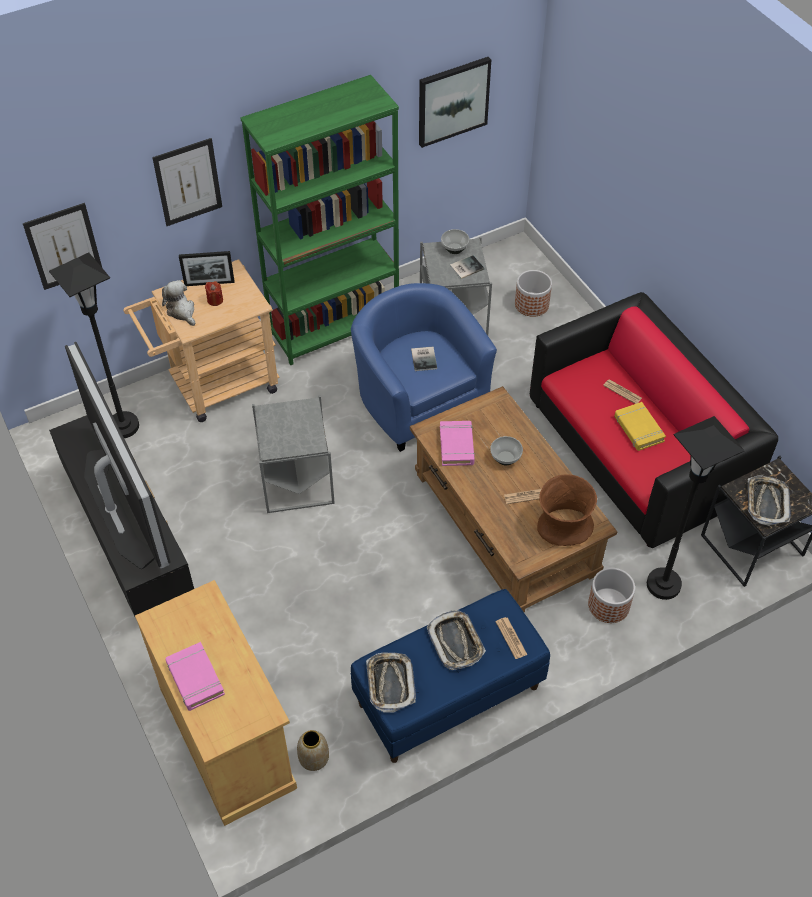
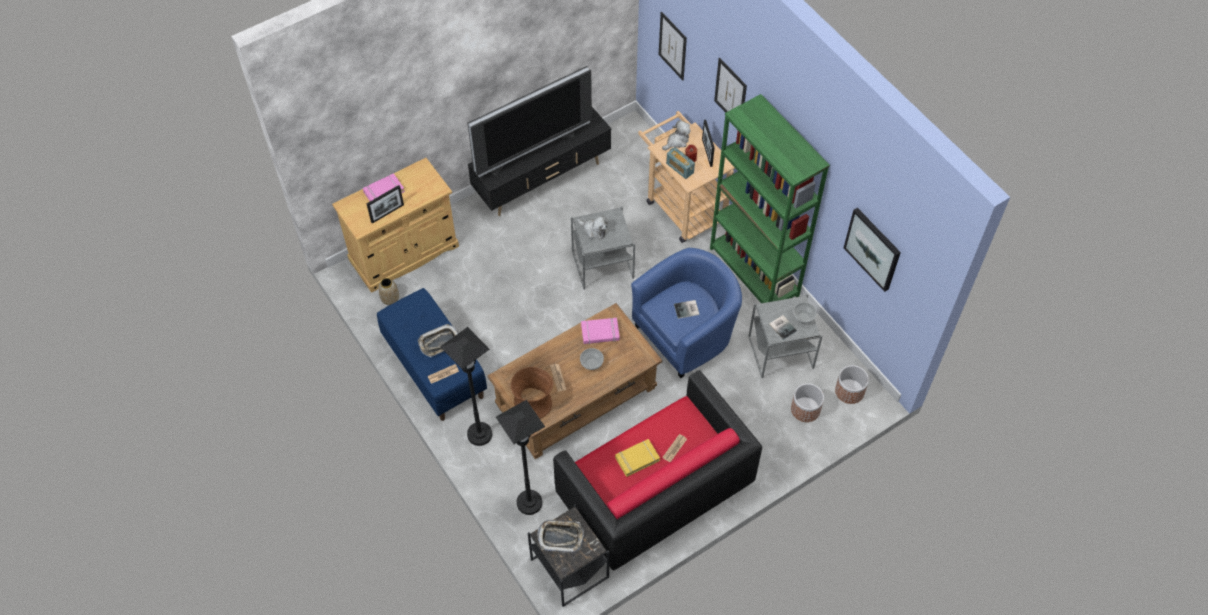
camera: 85 degrees right, 5 degrees up
(123, 426) = (638, 160): black floor lamp -> black floor lamp (479, 434)
(229, 312) = (680, 168): none -> radio
(242, 673) = (387, 213): none -> picture frame
(289, 437) = (594, 230): none -> plush toy
(390, 683) = (409, 308): tray -> none
(609, 605) = (509, 465): planter -> planter (849, 391)

